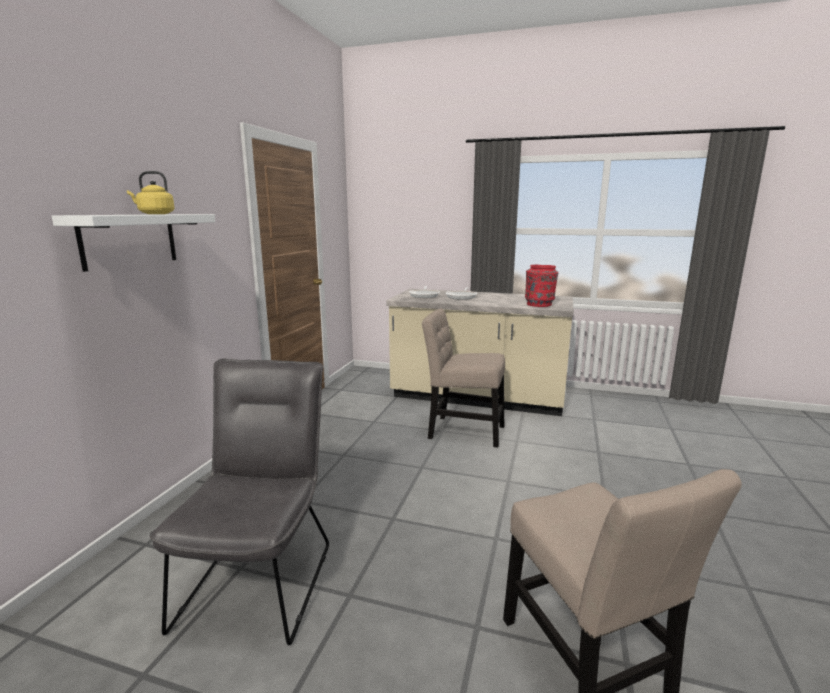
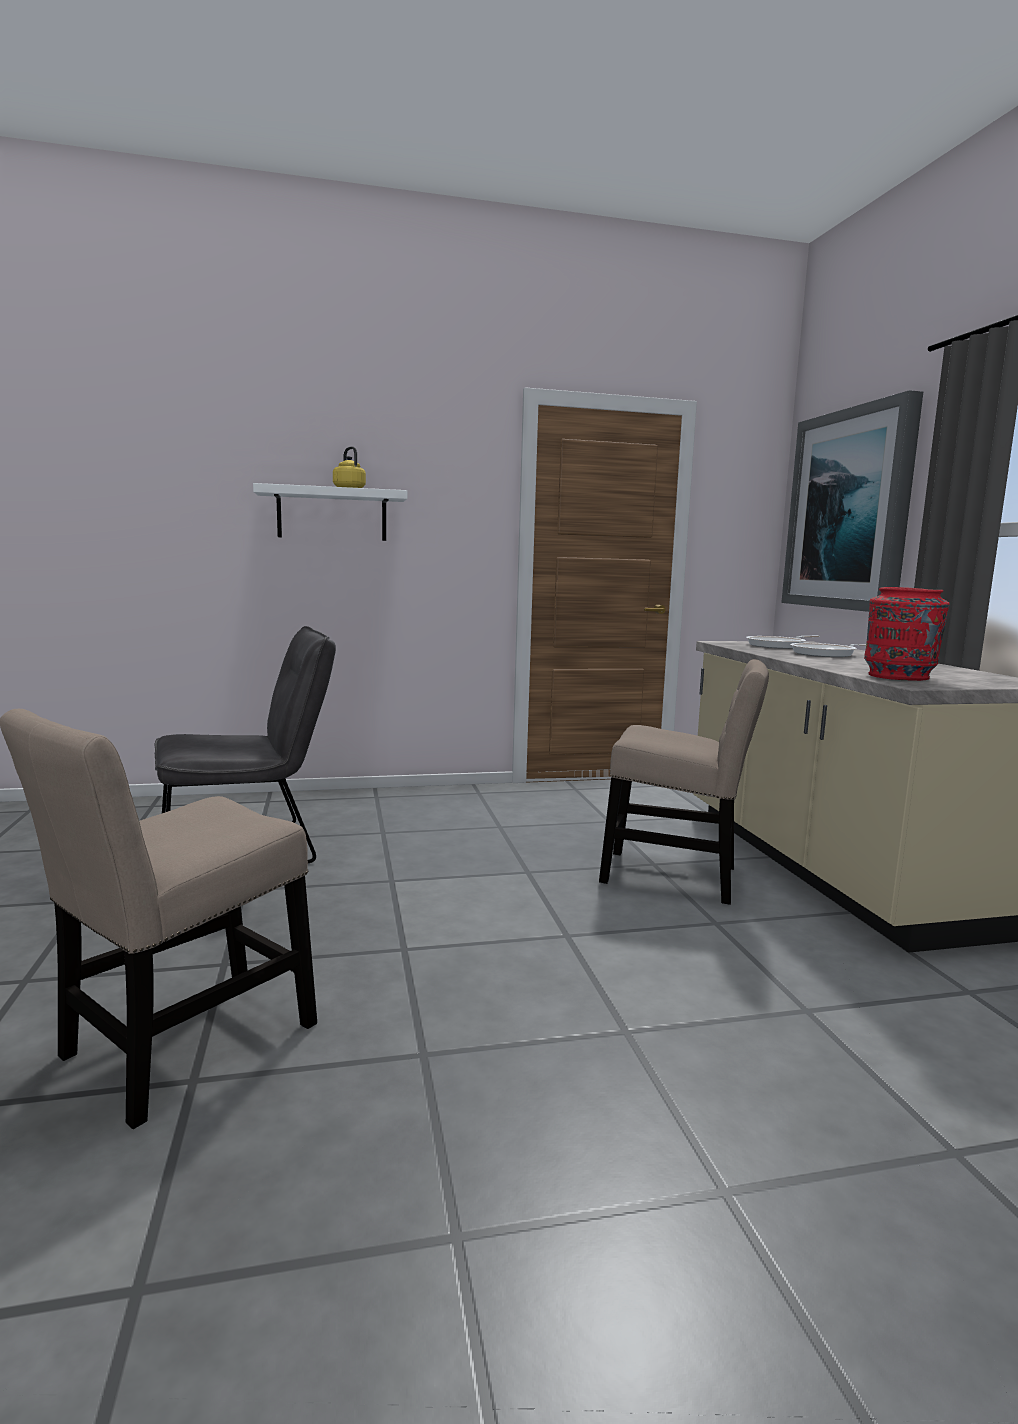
camera: 60 degrees right, 5 degrees down
(407, 216) = (849, 510): none -> picture
(462, 431) = (677, 877): beige chair -> beige chair turned 120 degrees clockwise

